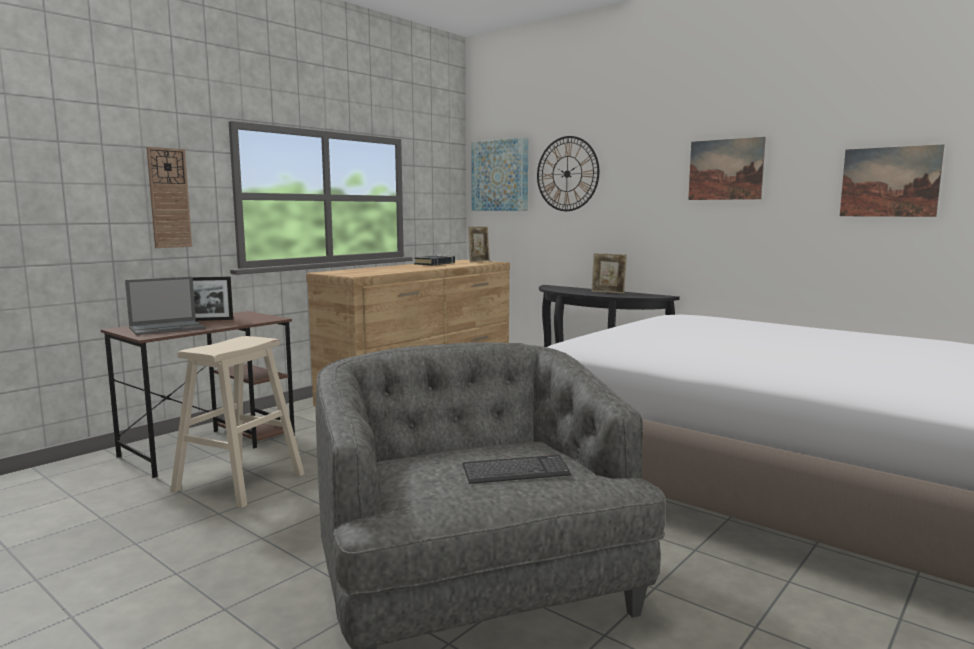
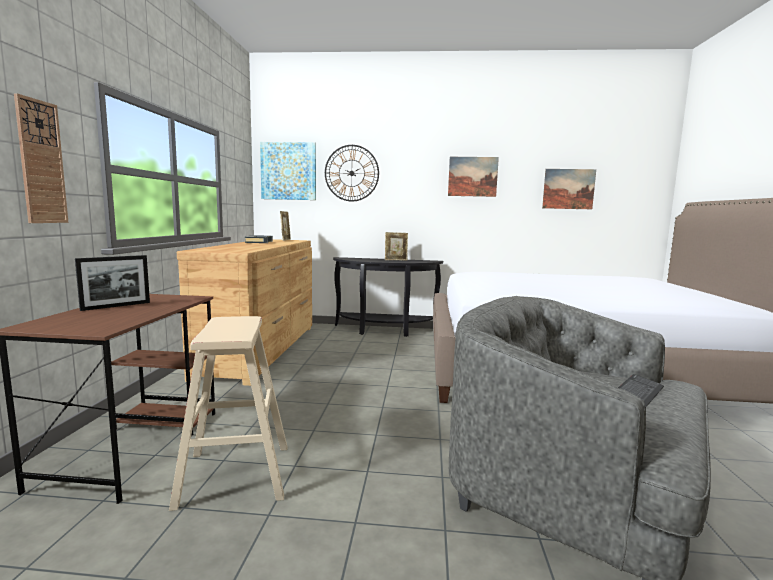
camera: 35 degrees left, 0 degrees up
(168, 328) = (97, 319): laptop -> none

